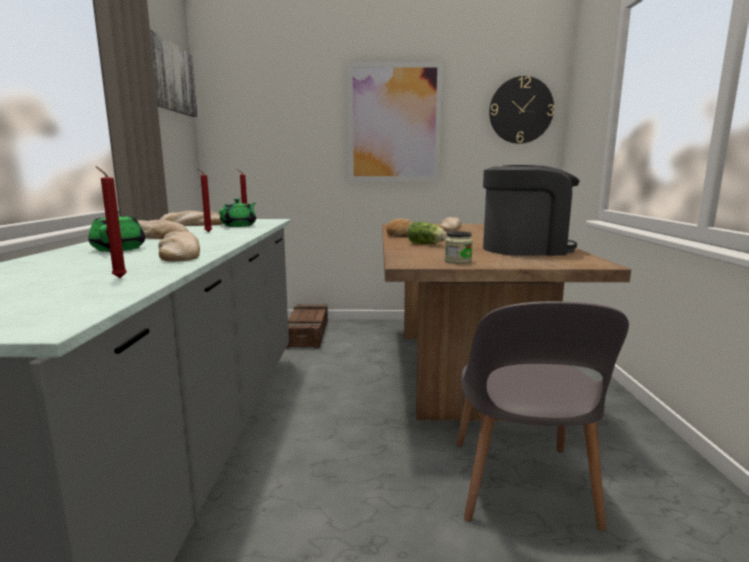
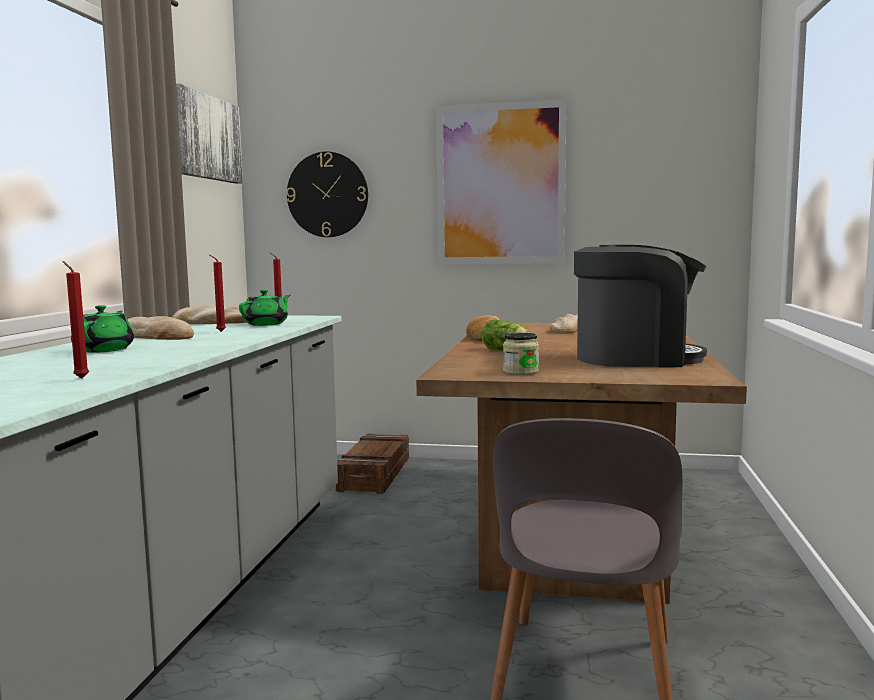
camera: 10 degrees right, 5 degrees down
(180, 253) = (164, 355): bread -> none
(521, 110) = (683, 161): wall clock -> wall clock (327, 194)

